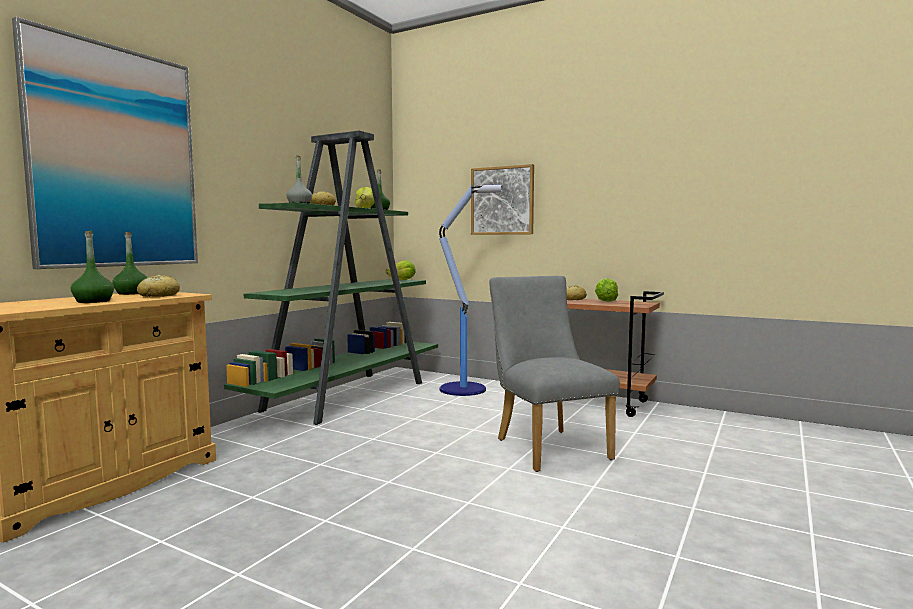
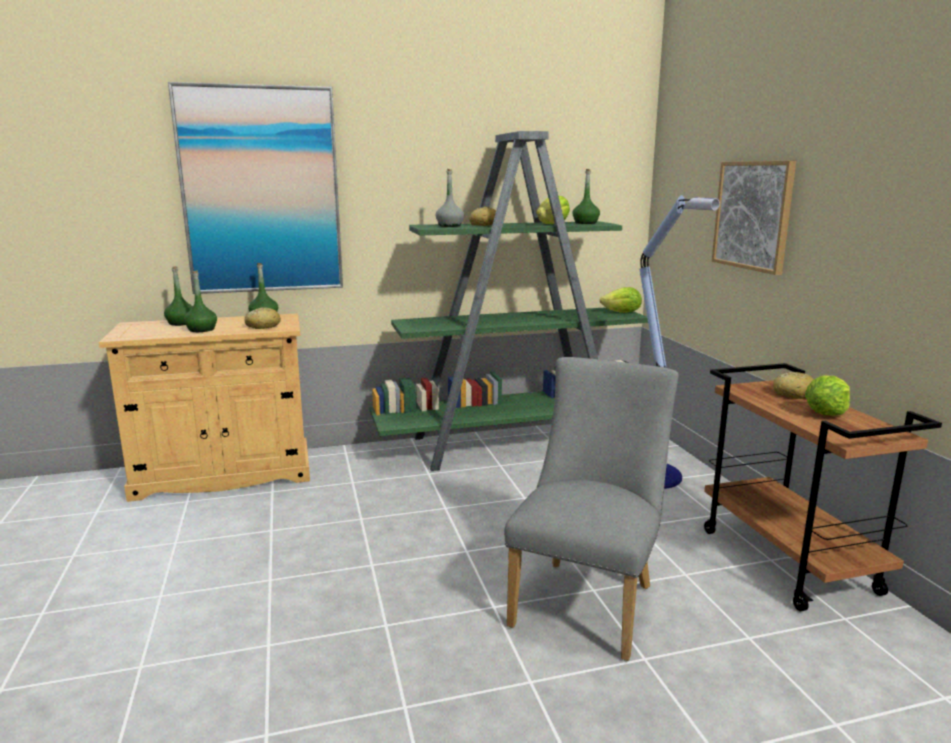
camera: 45 degrees right, 10 degrees up
(39, 301) = (181, 323): none -> green bottle

